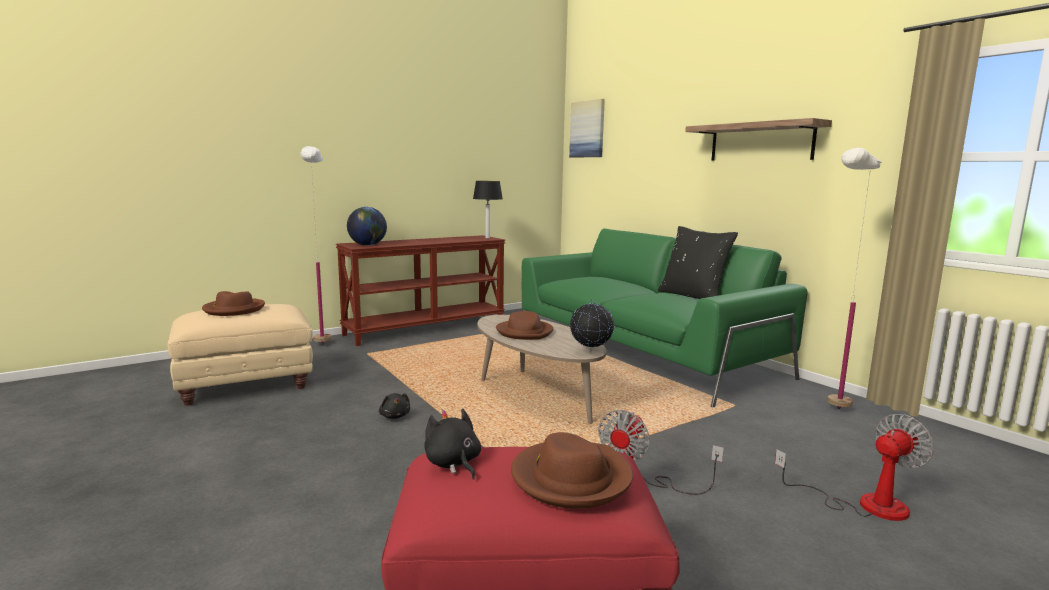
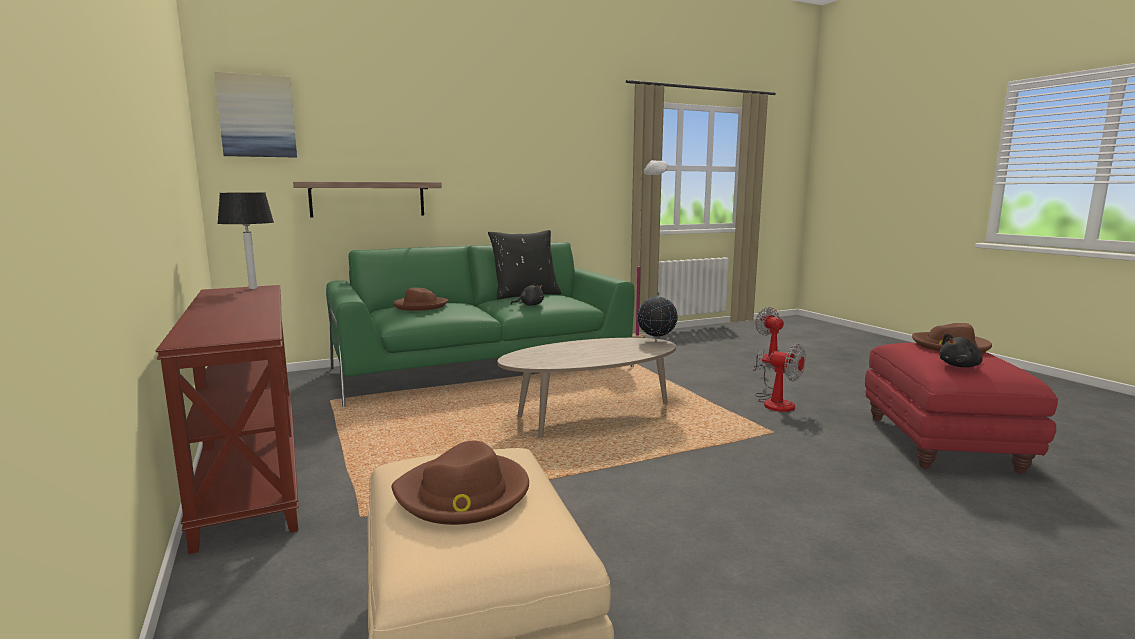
camera: 80 degrees left, 0 degrees up
(323, 348) = (275, 569): white floor lamp -> none
(368, 245) = (242, 331): globe -> none
(395, 416) = (646, 487): black plush toy -> black plush toy (530, 305)
(525, 332) = (585, 354): brown hat -> brown hat (420, 306)
(760, 142) = (521, 150): shelf -> shelf (368, 199)

